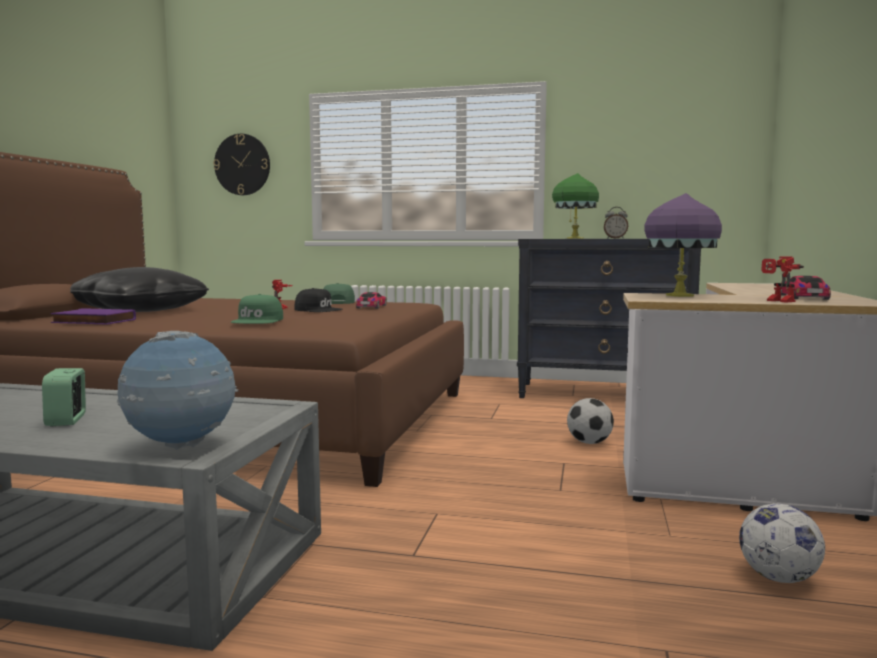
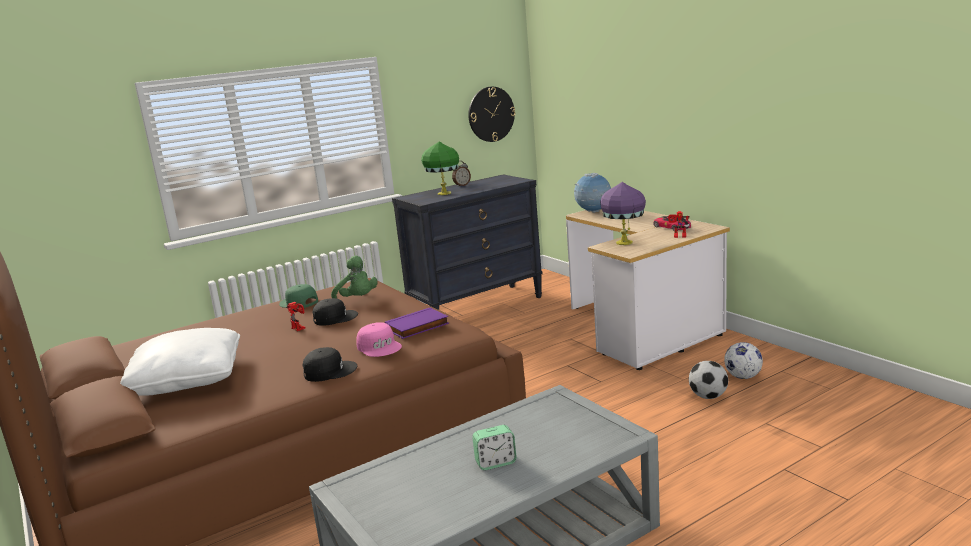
camera: 45 degrees left, 10 degrees up
(66, 420) = (495, 463): alarm clock -> alarm clock turned 45 degrees counterclockwise
(92, 321) = (233, 405): purple book -> purple book (417, 327)
(140, 311) = (187, 380): black pillow -> white pillow
(181, 447) = (607, 435): globe -> globe (593, 212)
(189, 323) = (329, 371): none -> black cap
(242, 164) = (57, 173): wall clock -> wall clock (491, 114)
(258, 320) = (379, 347): green cap -> pink cap
(371, 307) = (357, 299): toy car -> green plush toy
(589, 442) = (549, 346): football -> football (708, 396)

